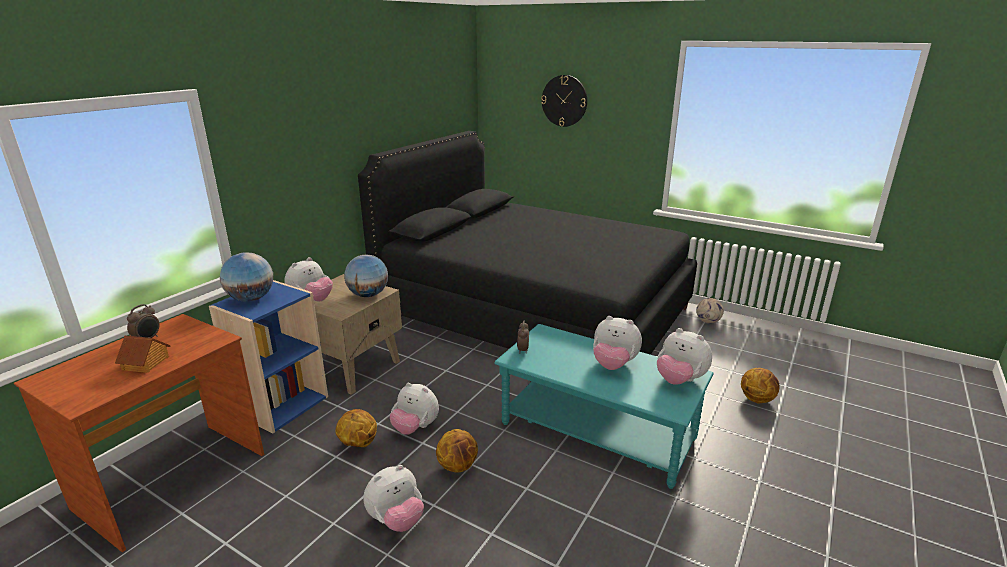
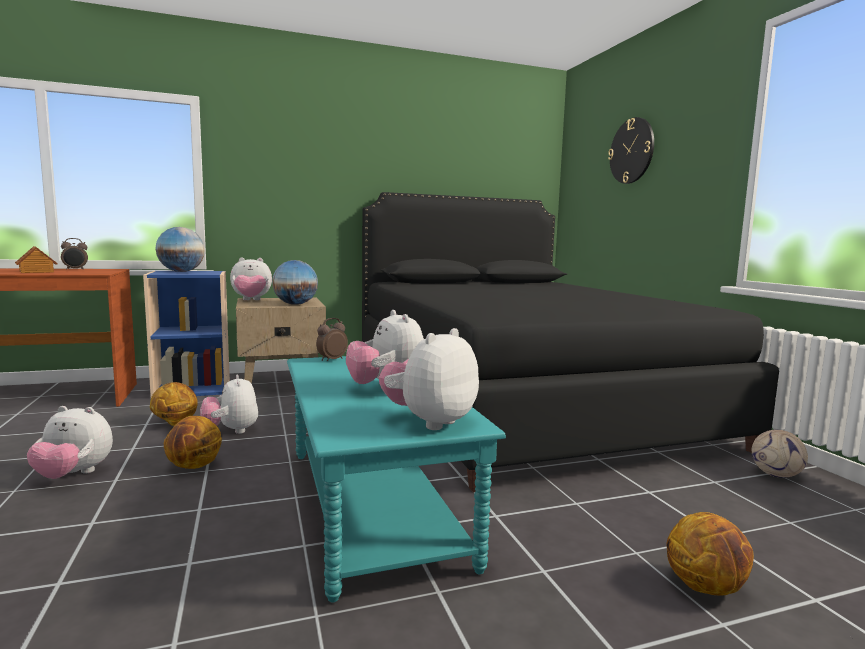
camera: 40 degrees right, 15 degrees down
(679, 380) = (429, 422): plush toy -> plush toy turned 45 degrees clockwise

